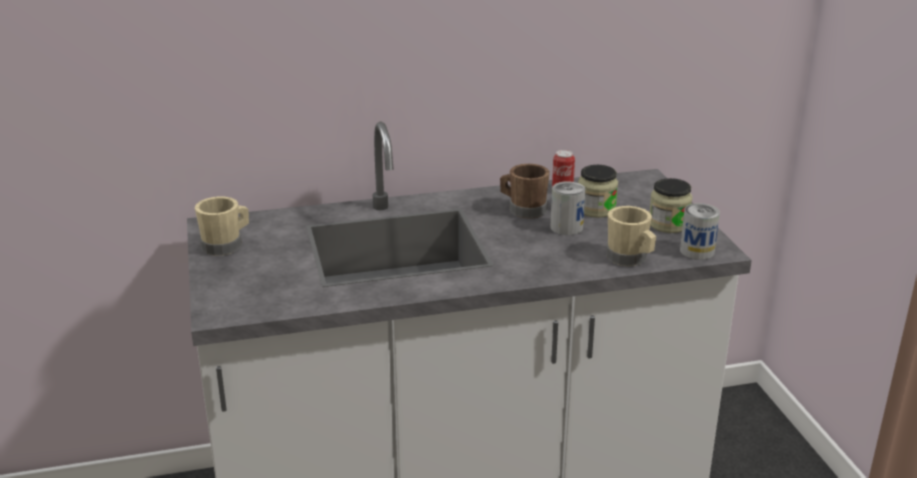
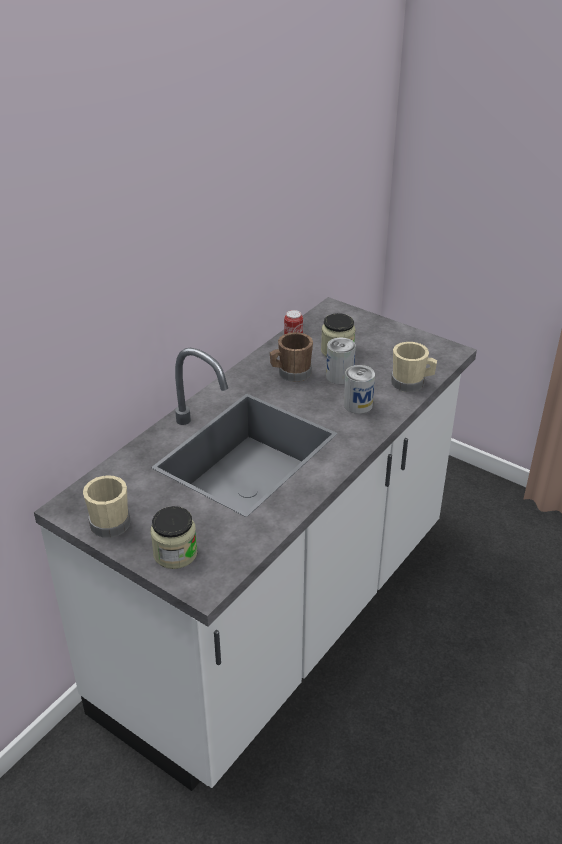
camera: 40 degrees left, 10 degrees up
(668, 224) = (397, 343): jar -> jar (175, 553)
(697, 251) = (440, 357): can -> can (358, 405)

